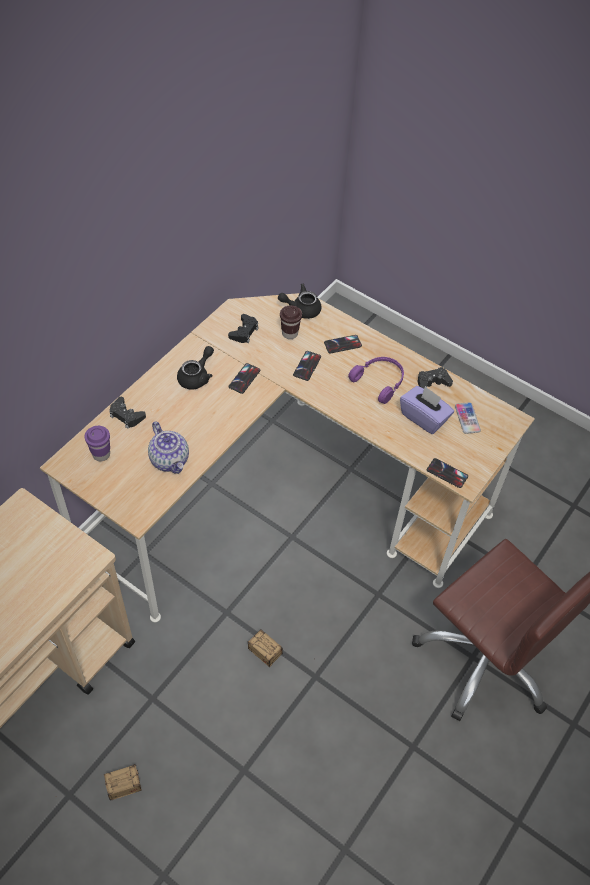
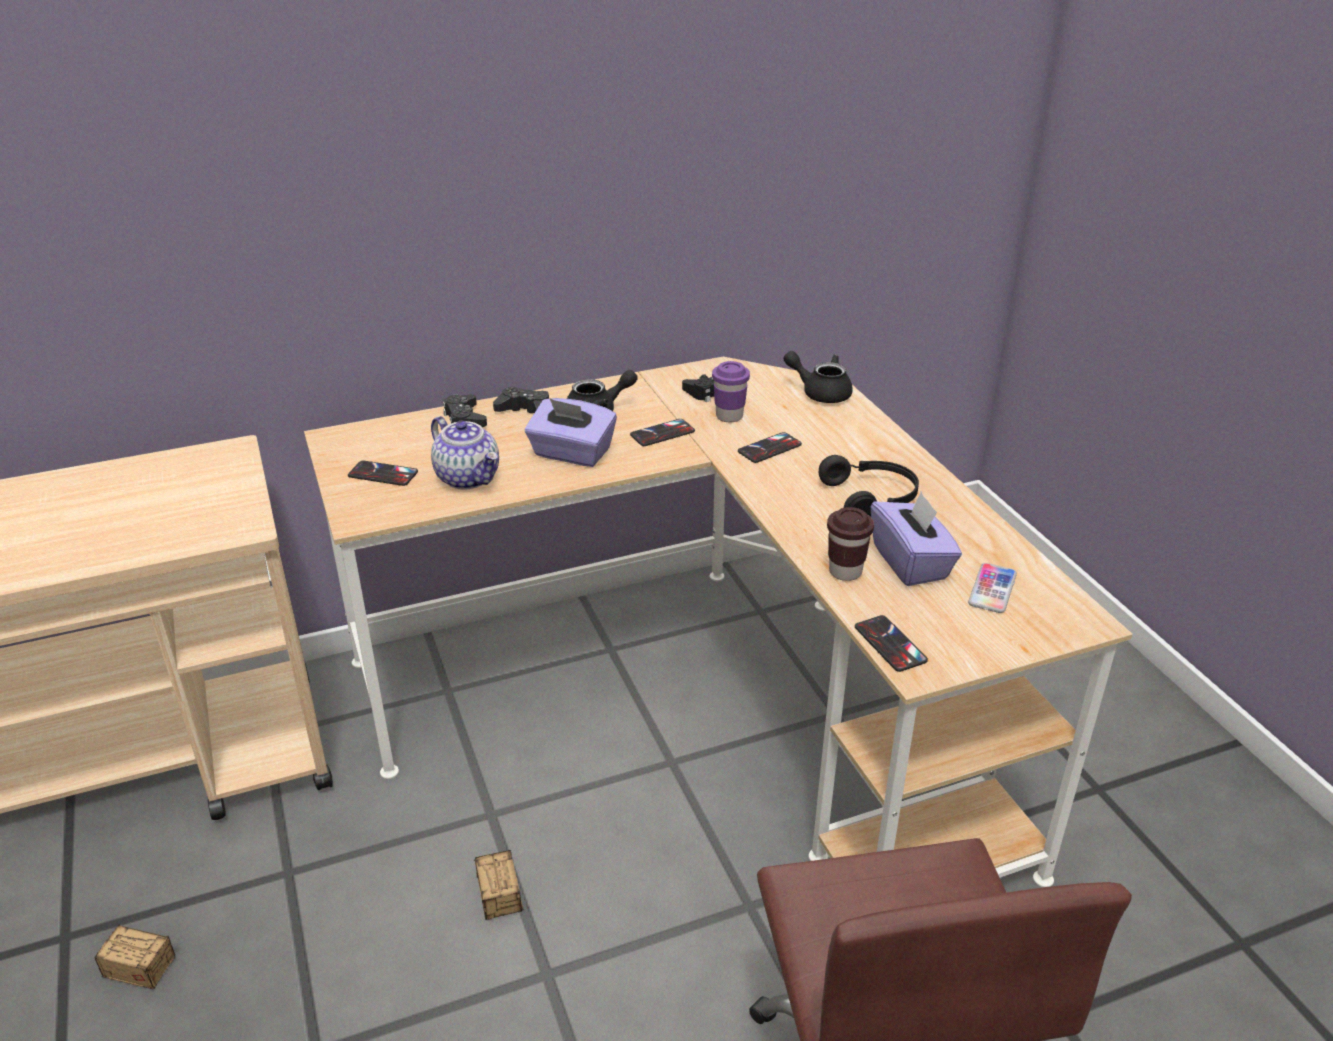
camera: 35 degrees right, 20 degrees down
(101, 454) = (389, 443): purple cup -> purple cup (729, 416)
(170, 460) = (469, 478): teapot -> teapot turned 45 degrees counterclockwise
(209, 416) = (571, 454): none -> purple tissue box
(289, 333) = (777, 410): brown cup -> brown cup (845, 571)
(342, 344) = (849, 443): phone -> phone (383, 474)
(379, 381) = (871, 498): purple headphones -> black headphones
(432, 382) = (965, 527): black game controller -> black game controller (524, 409)

